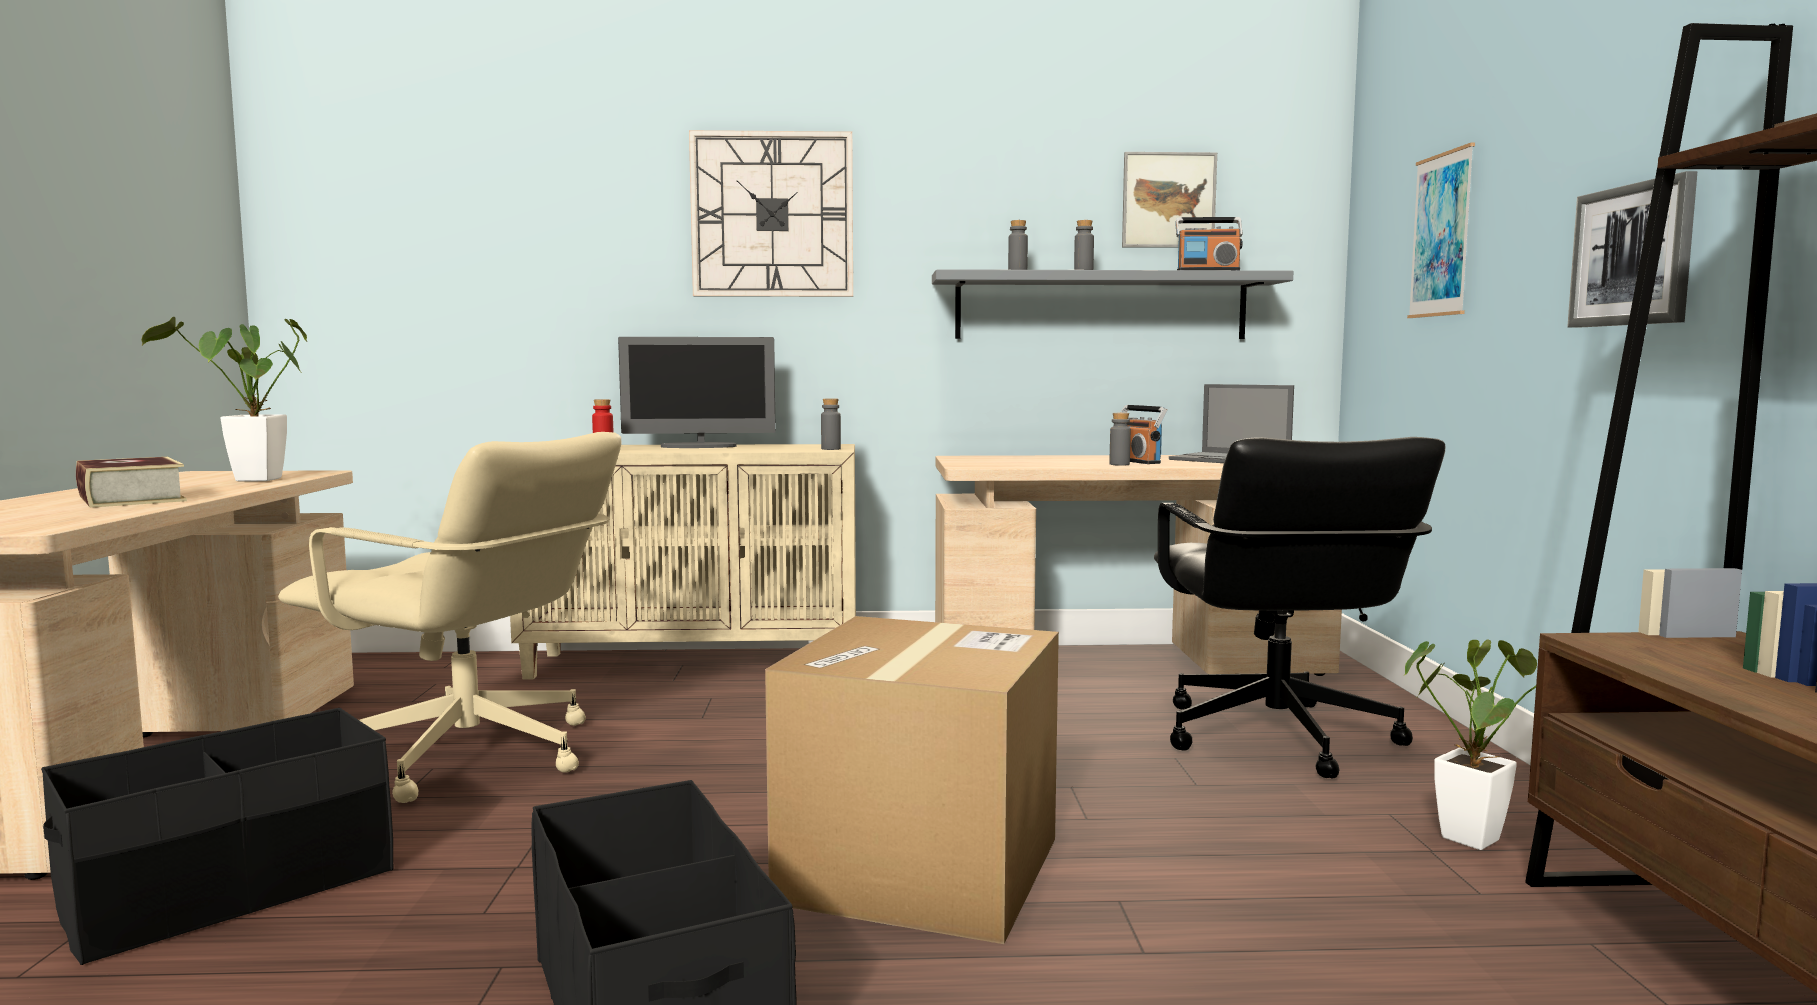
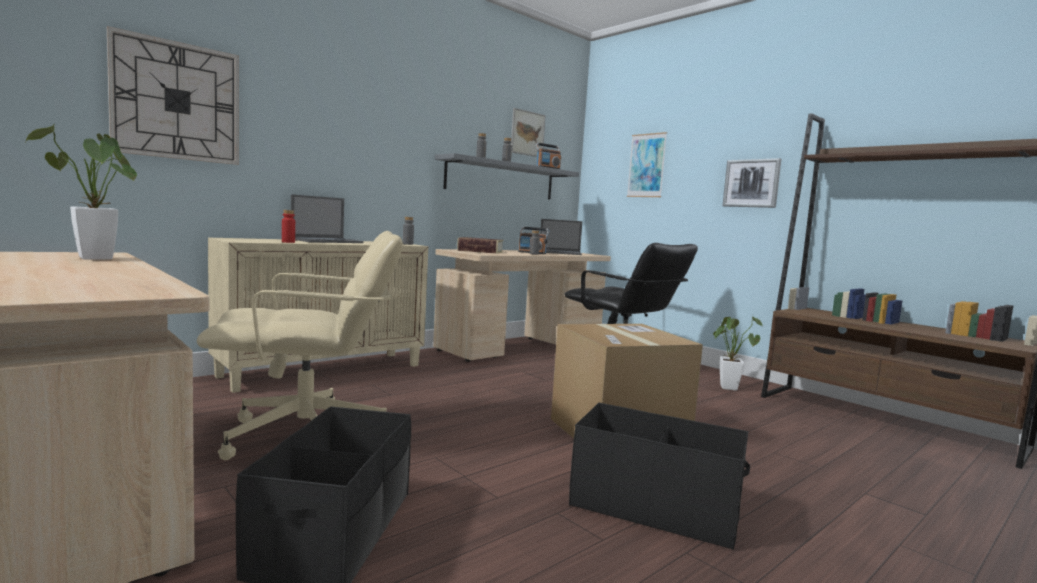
camera: 40 degrees left, 0 degrees up
(131, 498) = (83, 272): book -> book (480, 251)
(699, 446) = (327, 241): monitor -> laptop
(772, 215) = (359, 109): wall clock -> wall clock (177, 101)

